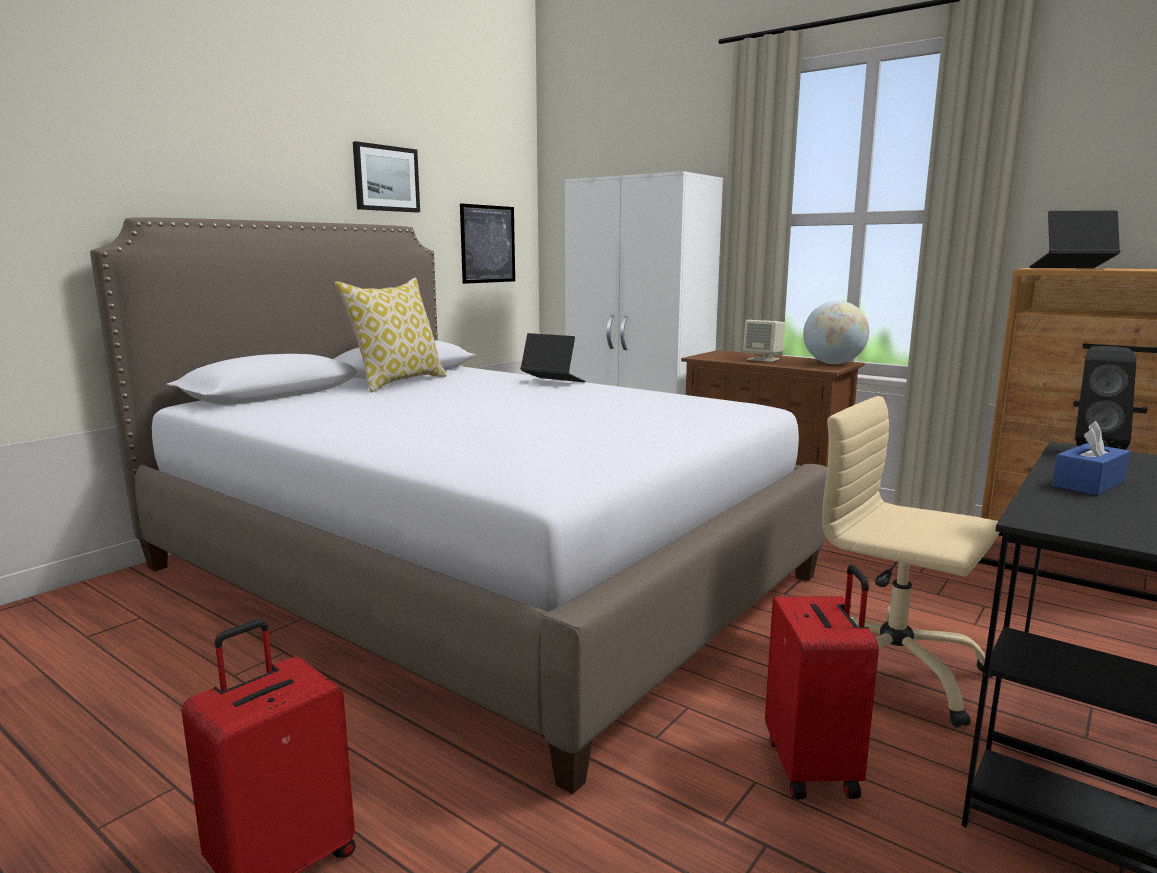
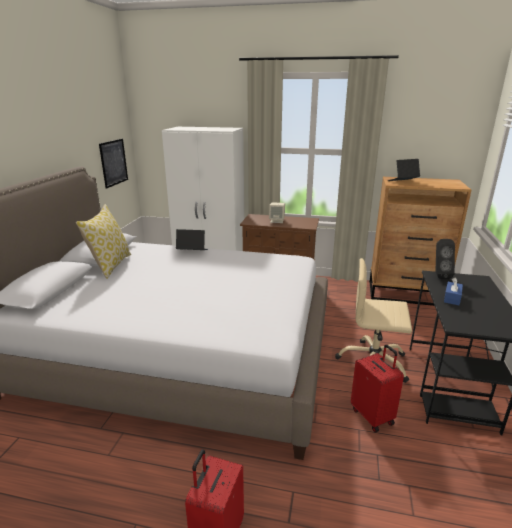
camera: 25 degrees left, 10 degrees up
(386, 178) = (63, 139): picture -> none
(833, 363) = (308, 221): globe -> none

